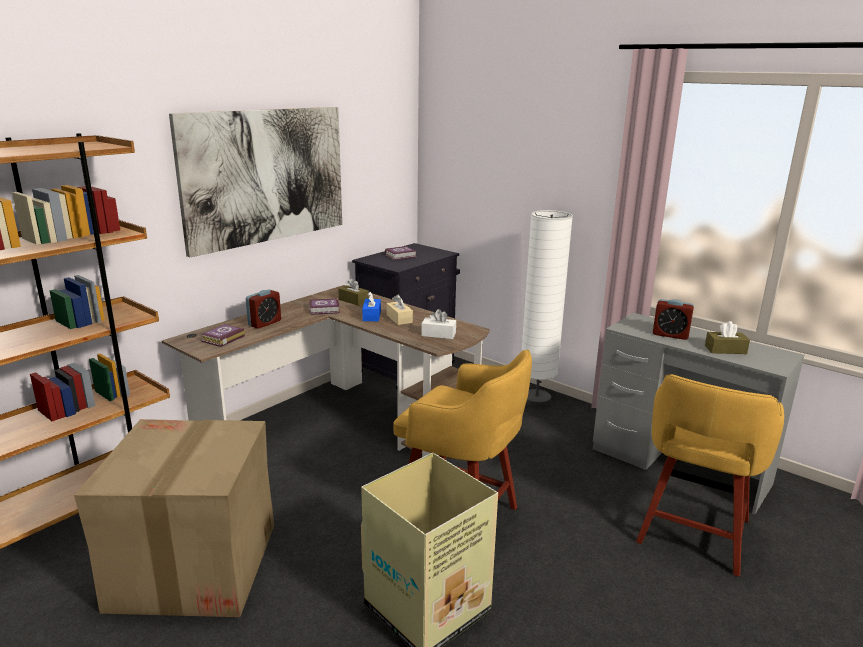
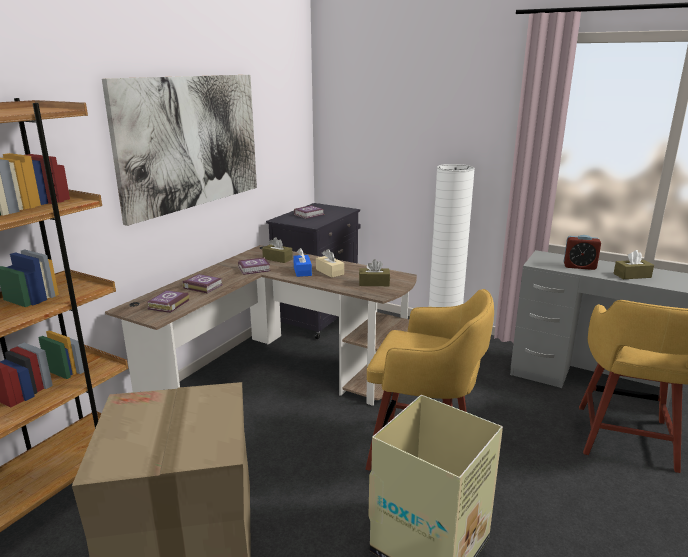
camera: 10 degrees left, 0 degrees up
(264, 323) = (202, 286): alarm clock -> book
(438, 334) = (374, 283): white tissue box -> brown tissue box

